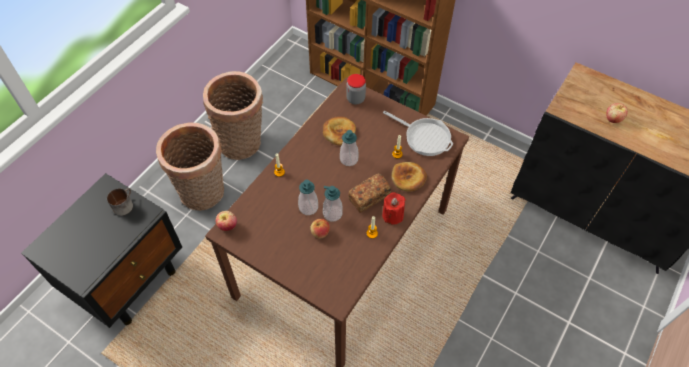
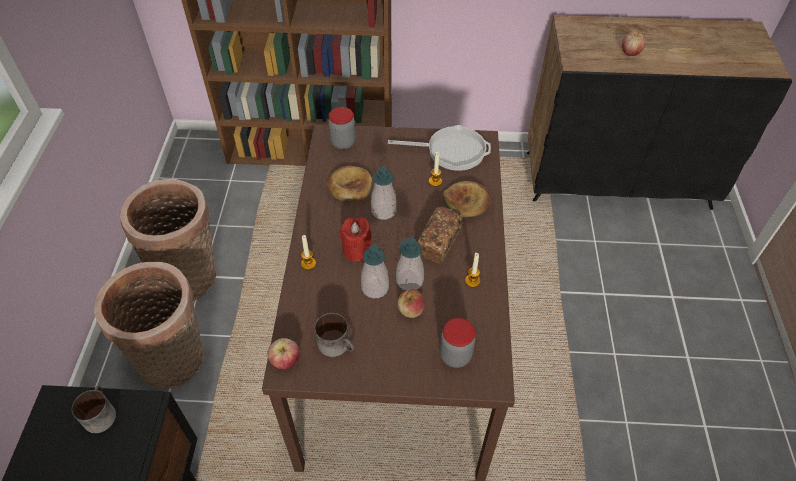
camera: 30 degrees left, 5 degrees down
(263, 231) = (338, 344): none -> mug
(326, 274) = (455, 355): none -> jar
(392, 215) = (480, 249): red candle -> red candle (357, 250)

